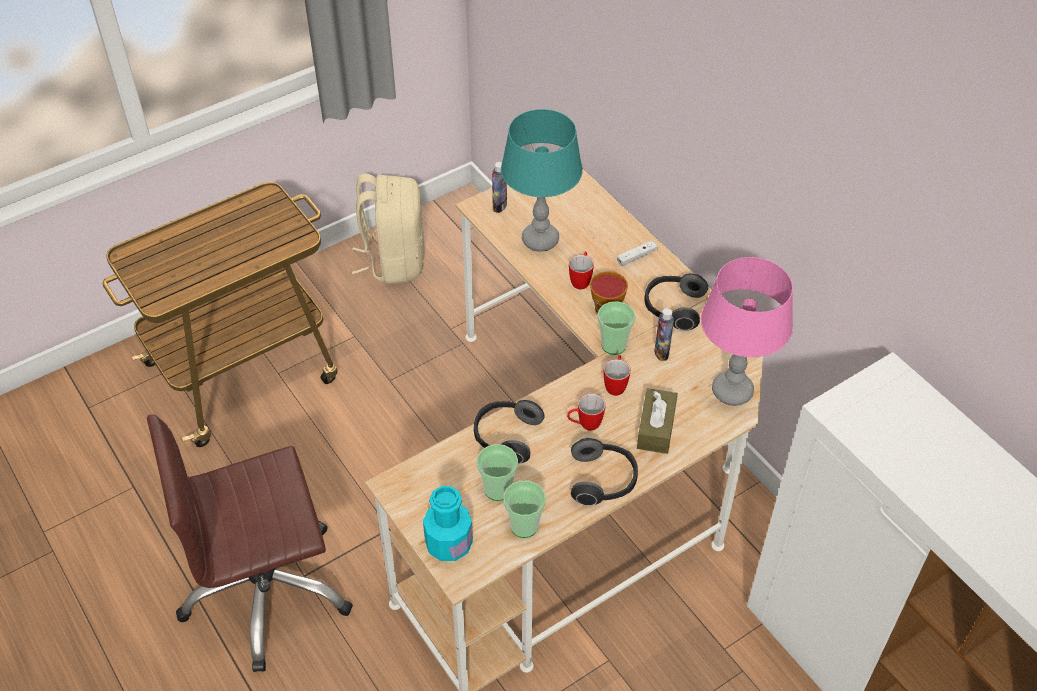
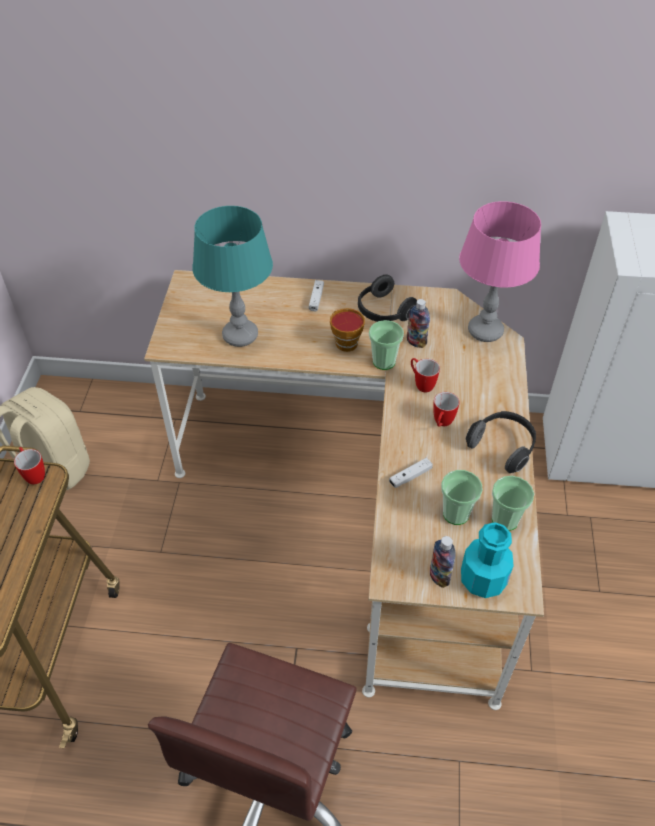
camera: 50 degrees left, 0 degrees up
(499, 206) = (179, 335): bottle -> bottle (439, 577)
(506, 437) = (410, 476): headphones -> white game controller
(581, 280) = (304, 339): mug -> mug (33, 474)
(656, 428) = (481, 388): brown tissue box -> none

